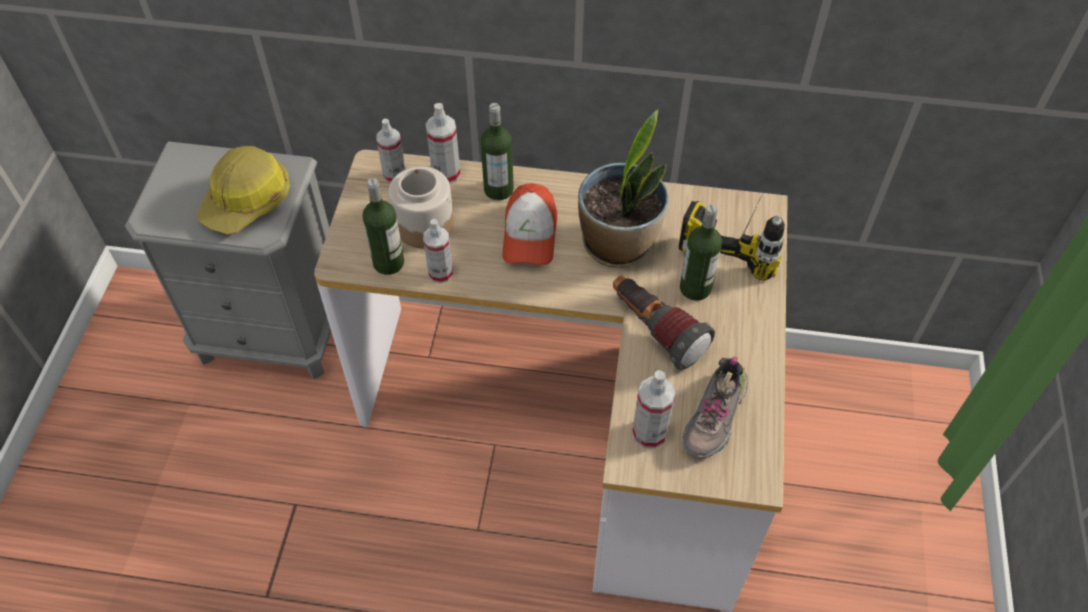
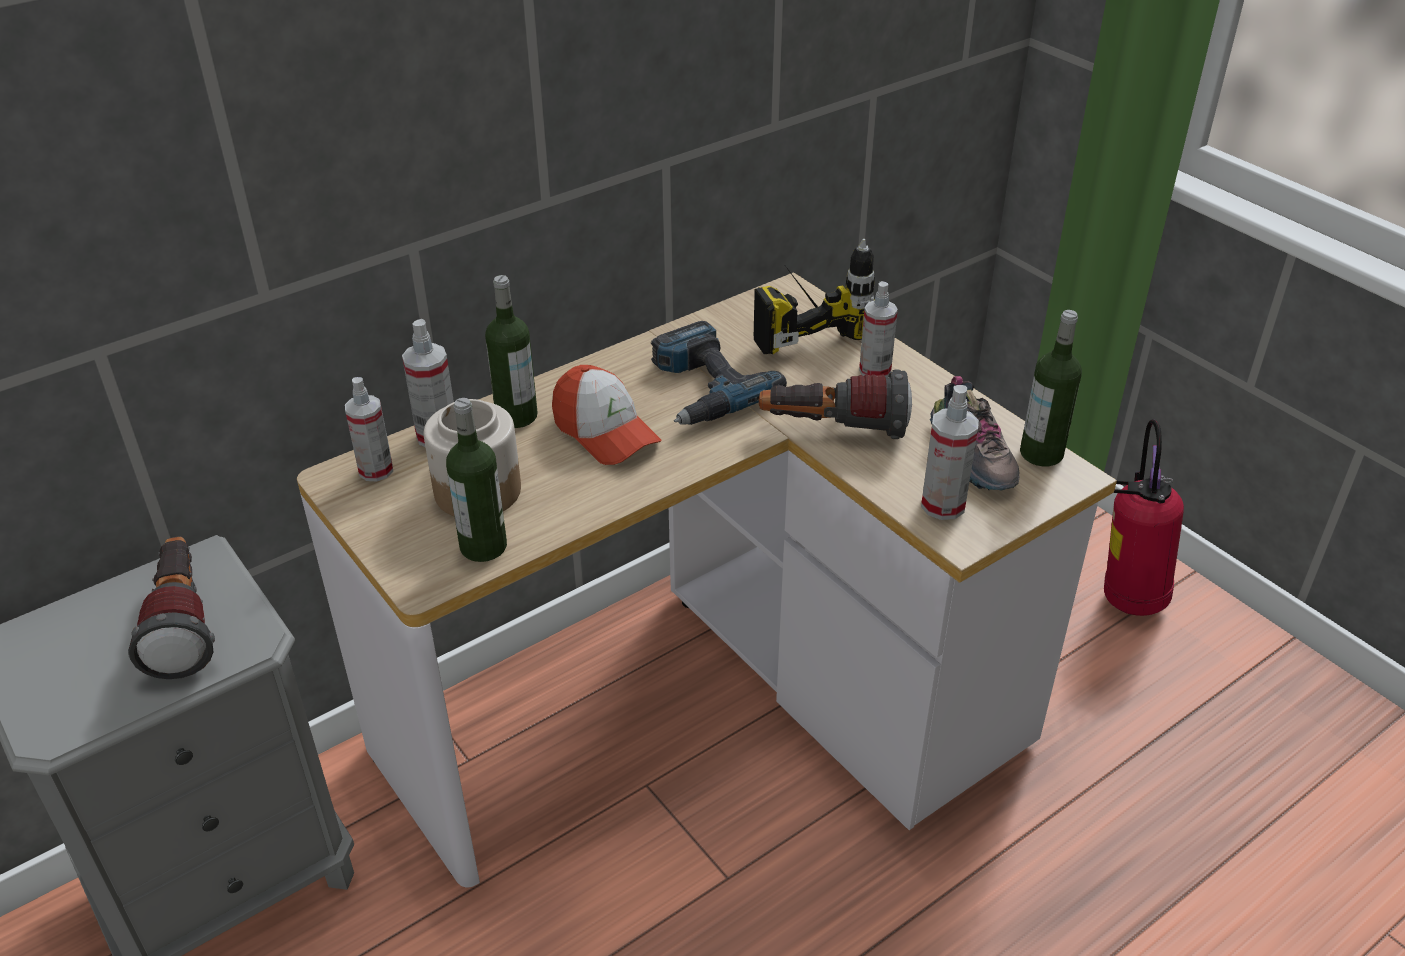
camera: 45 degrees left, 15 degrees down
(247, 201) = (183, 625): hard hat -> flashlight
(440, 273) = (557, 518): spray bottle -> spray bottle (875, 371)
(618, 244) = (702, 388): potted plant -> power drill
(695, 288) = (818, 378): bottle -> bottle (1041, 453)
(915, 579) = (1127, 598): none -> fire extinguisher

